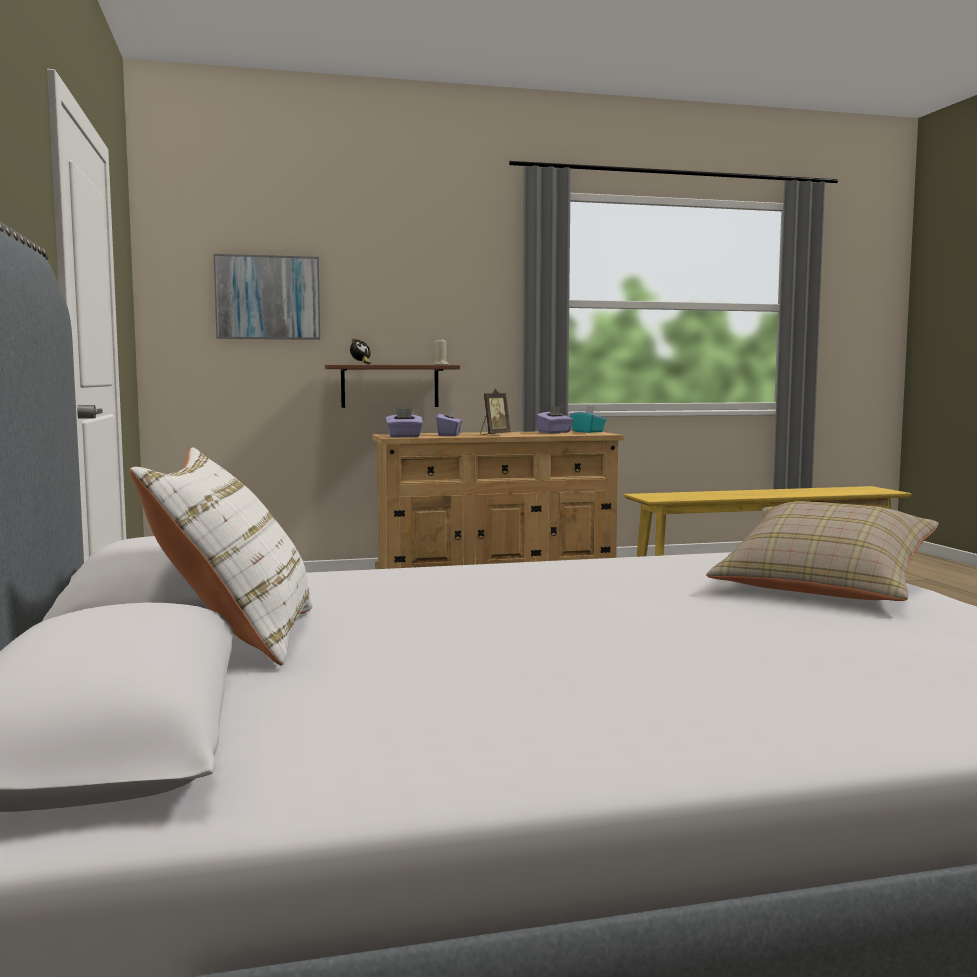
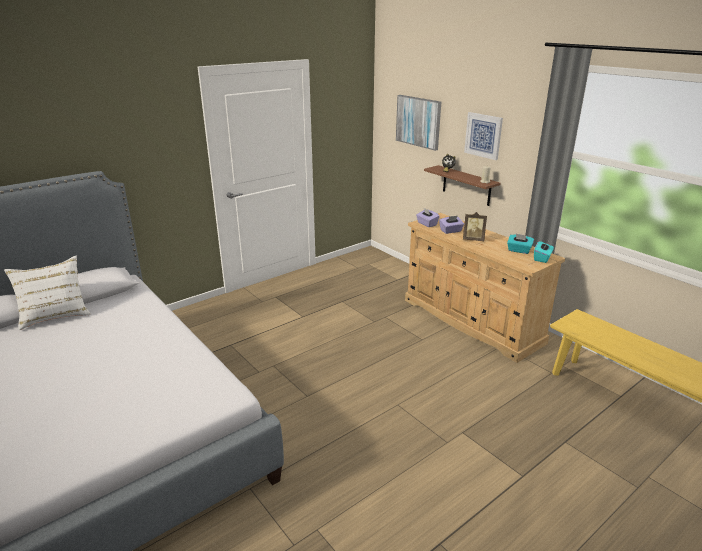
camera: 65 degrees right, 20 degrees up
(411, 300) = (483, 135): none -> picture
(554, 432) = (519, 250): purple tissue box -> turquoise tissue box
(823, 587) = (140, 412): beige pillow -> none

